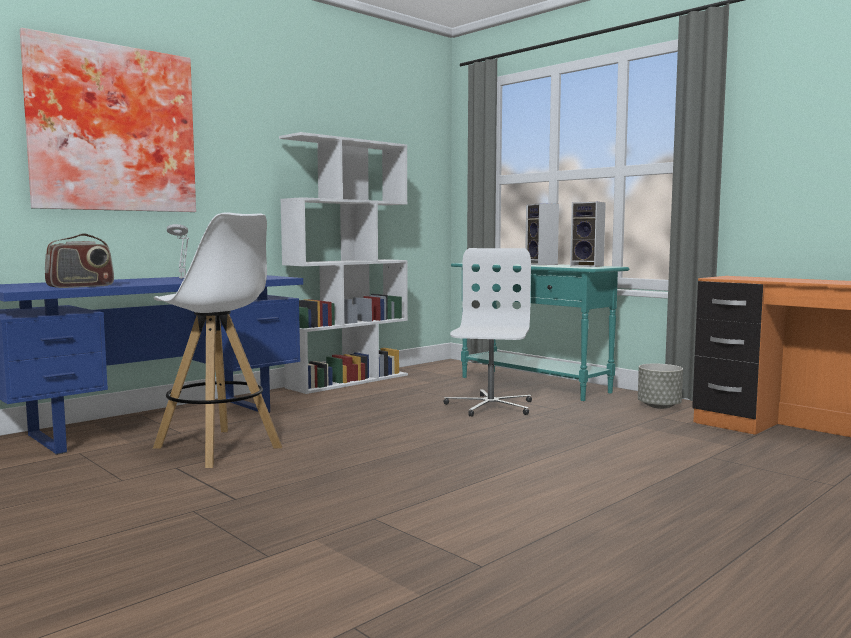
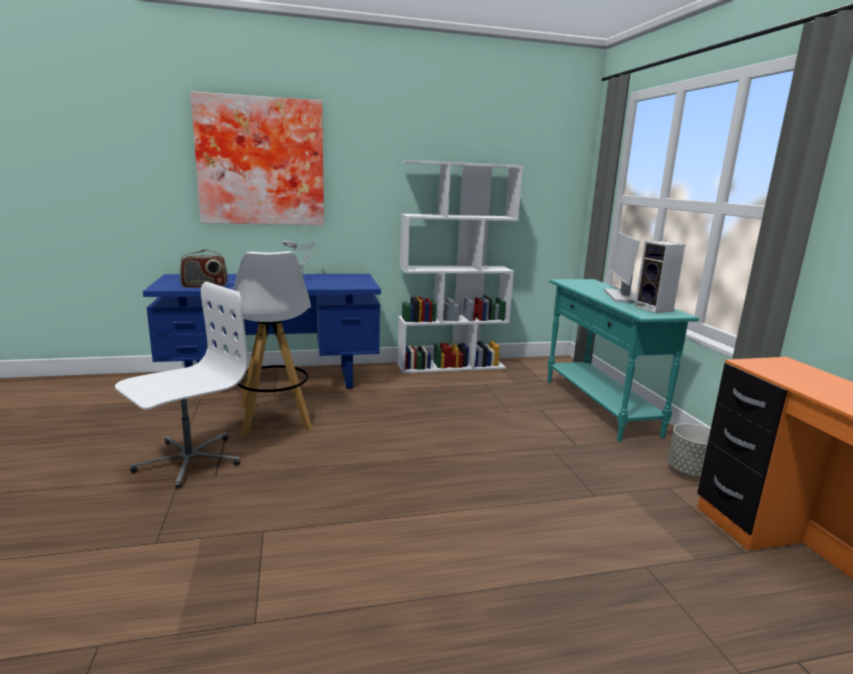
camera: 30 degrees right, 10 degrees up
(489, 406) = (521, 425): white office chair -> white office chair (188, 460)
(542, 264) = (621, 296): speaker -> monitor

